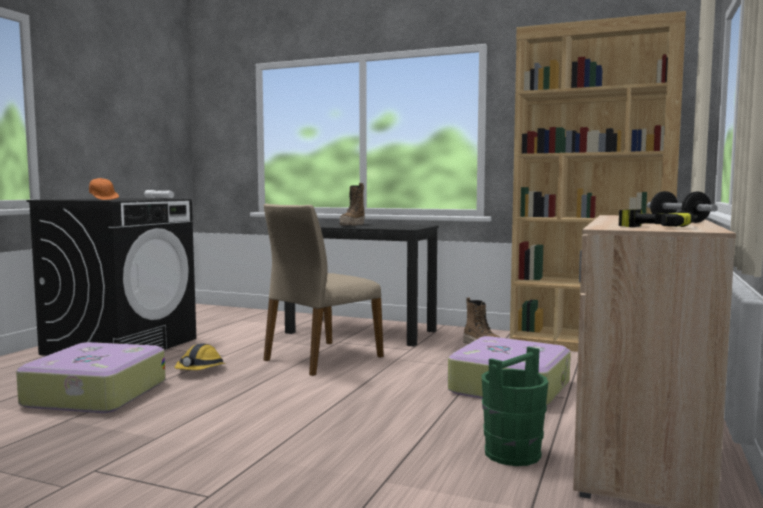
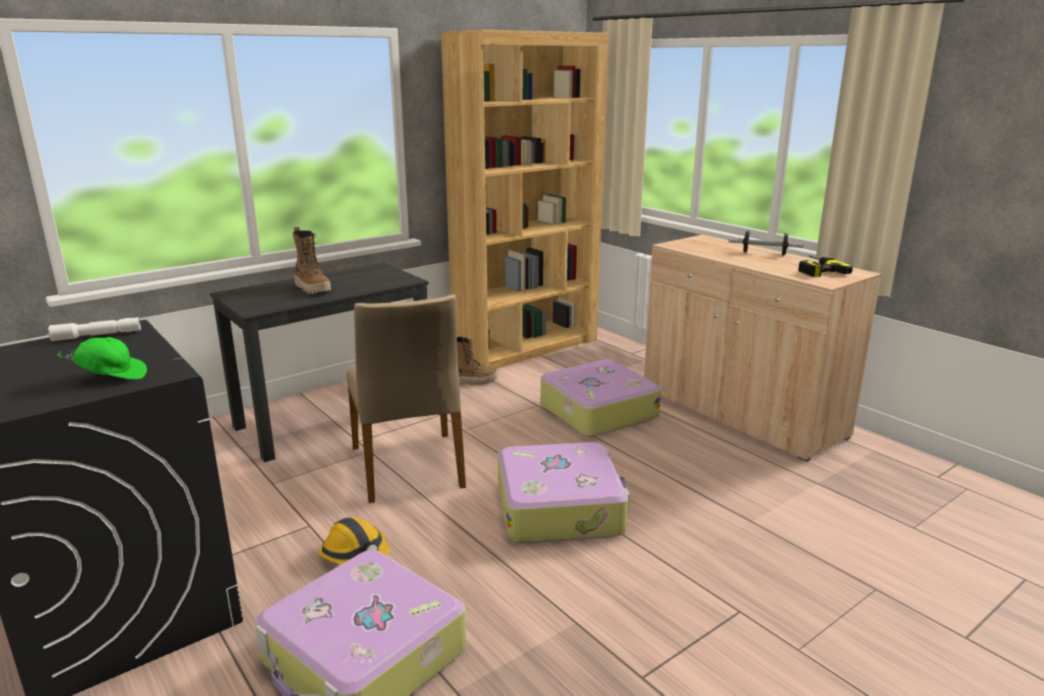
camera: 60 degrees left, 15 degrees up
(103, 199) = (112, 376): orange cap -> green cap
(315, 405) = (560, 508): none -> suitcase
(513, 453) = (730, 458): green bucket -> none

